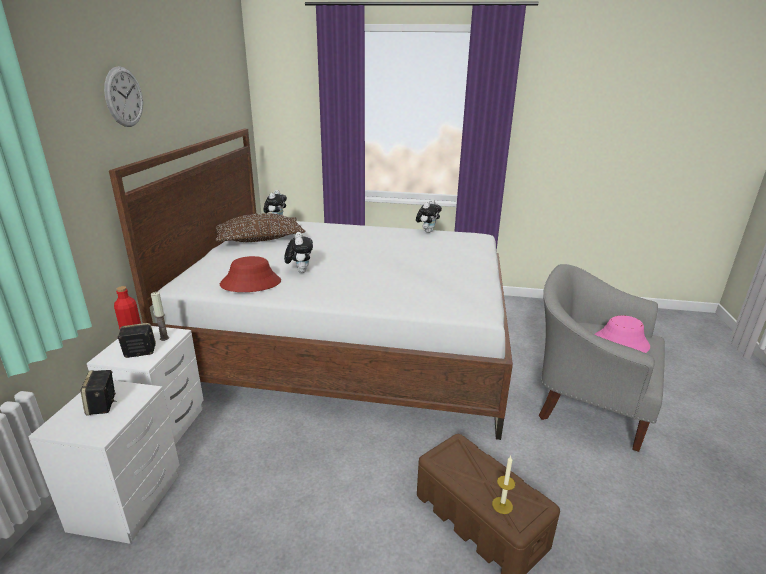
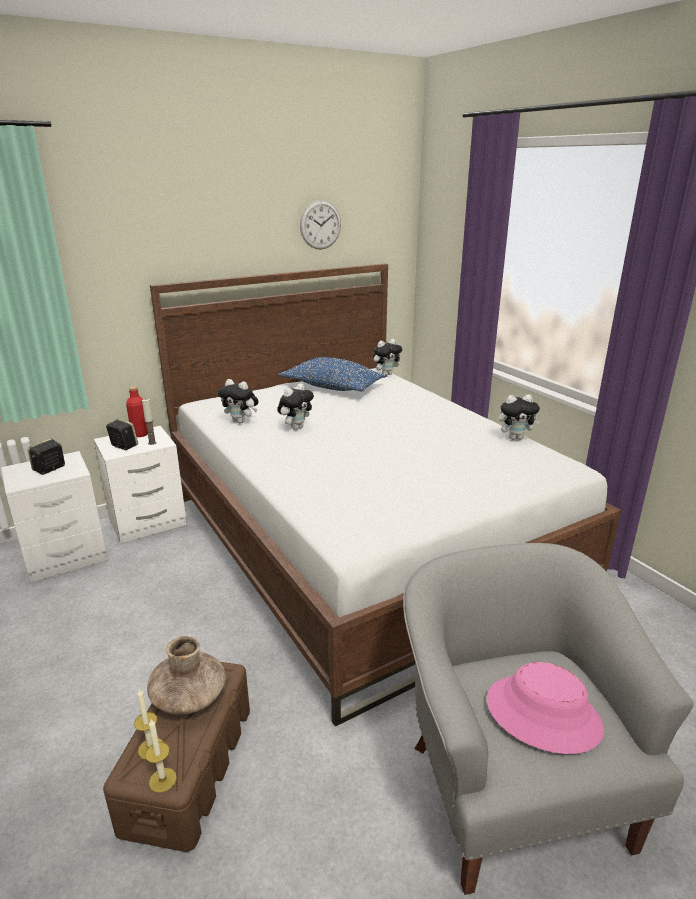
camera: 50 degrees right, 0 degrees up
(124, 97) = (191, 222): wall clock -> wall clock (320, 225)
(251, 283) = (241, 421): red hat -> plush toy
(259, 239) = (332, 387): brown pillow -> blue pillow
(466, 468) = (189, 696): none -> brown vase
(535, 509) = (162, 780): none -> candle

